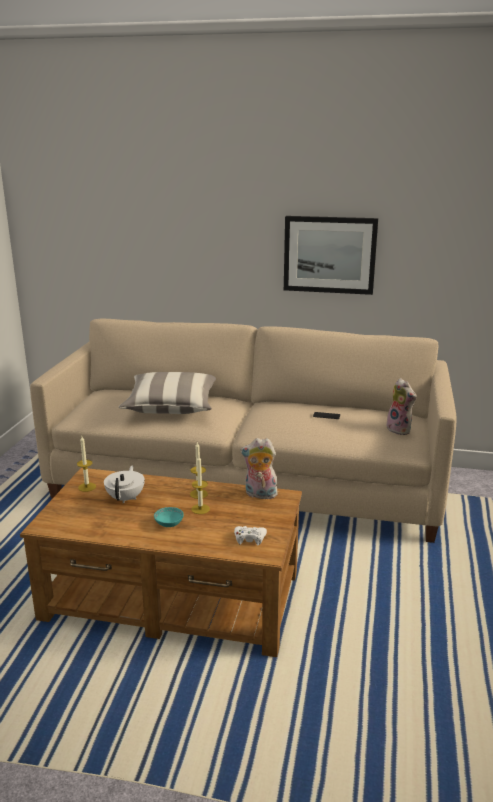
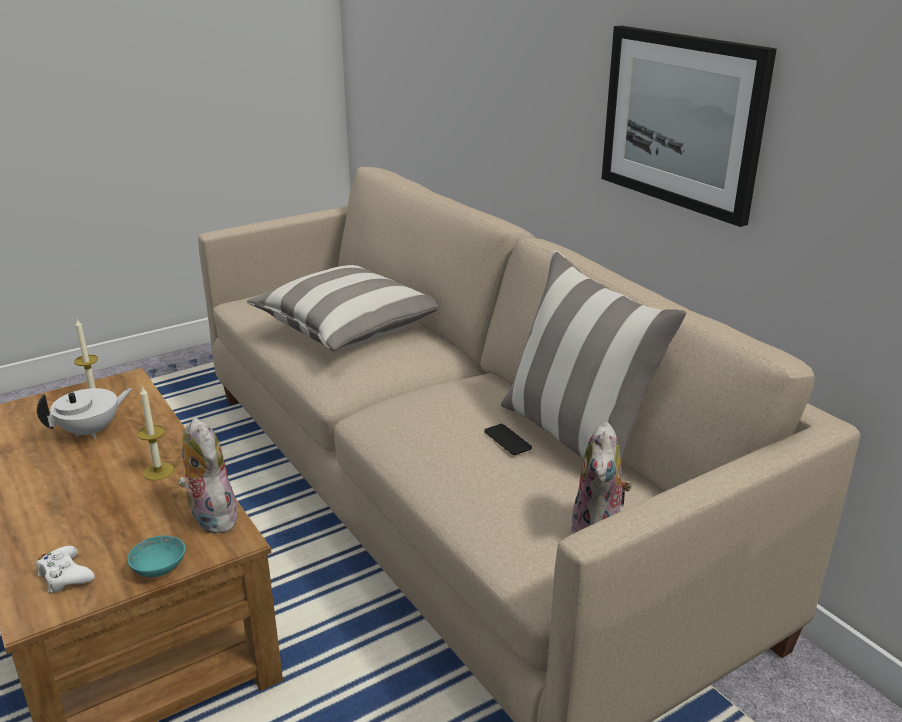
camera: 45 degrees right, 5 degrees up
(169, 524) = (51, 493): turquoise bowl -> turquoise bowl (159, 568)
(200, 509) = (116, 494): candle -> none
(343, 407) = (576, 439): none -> pillow

